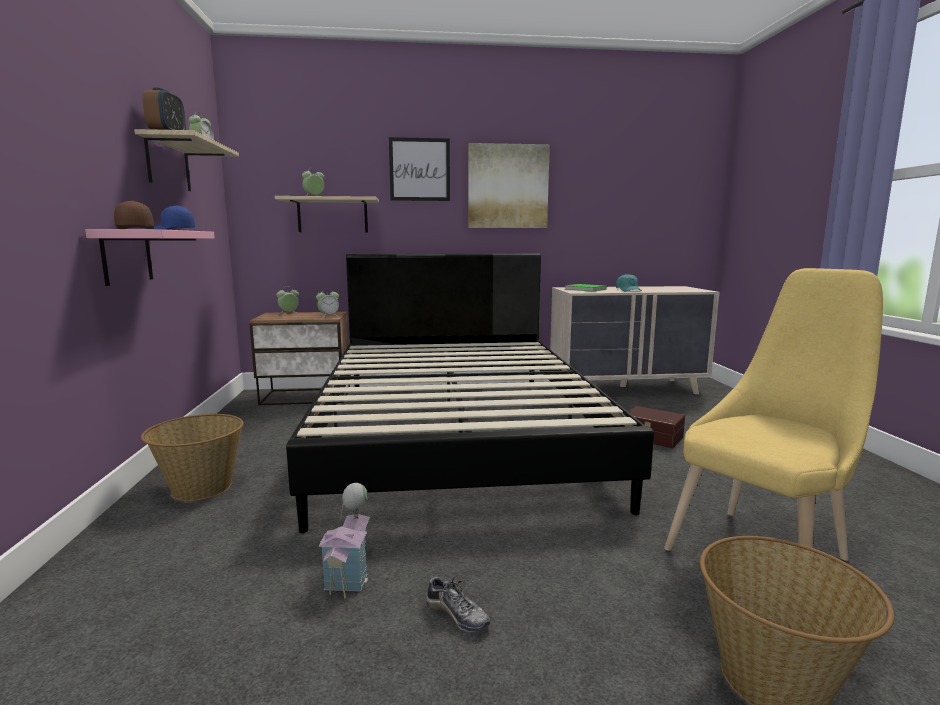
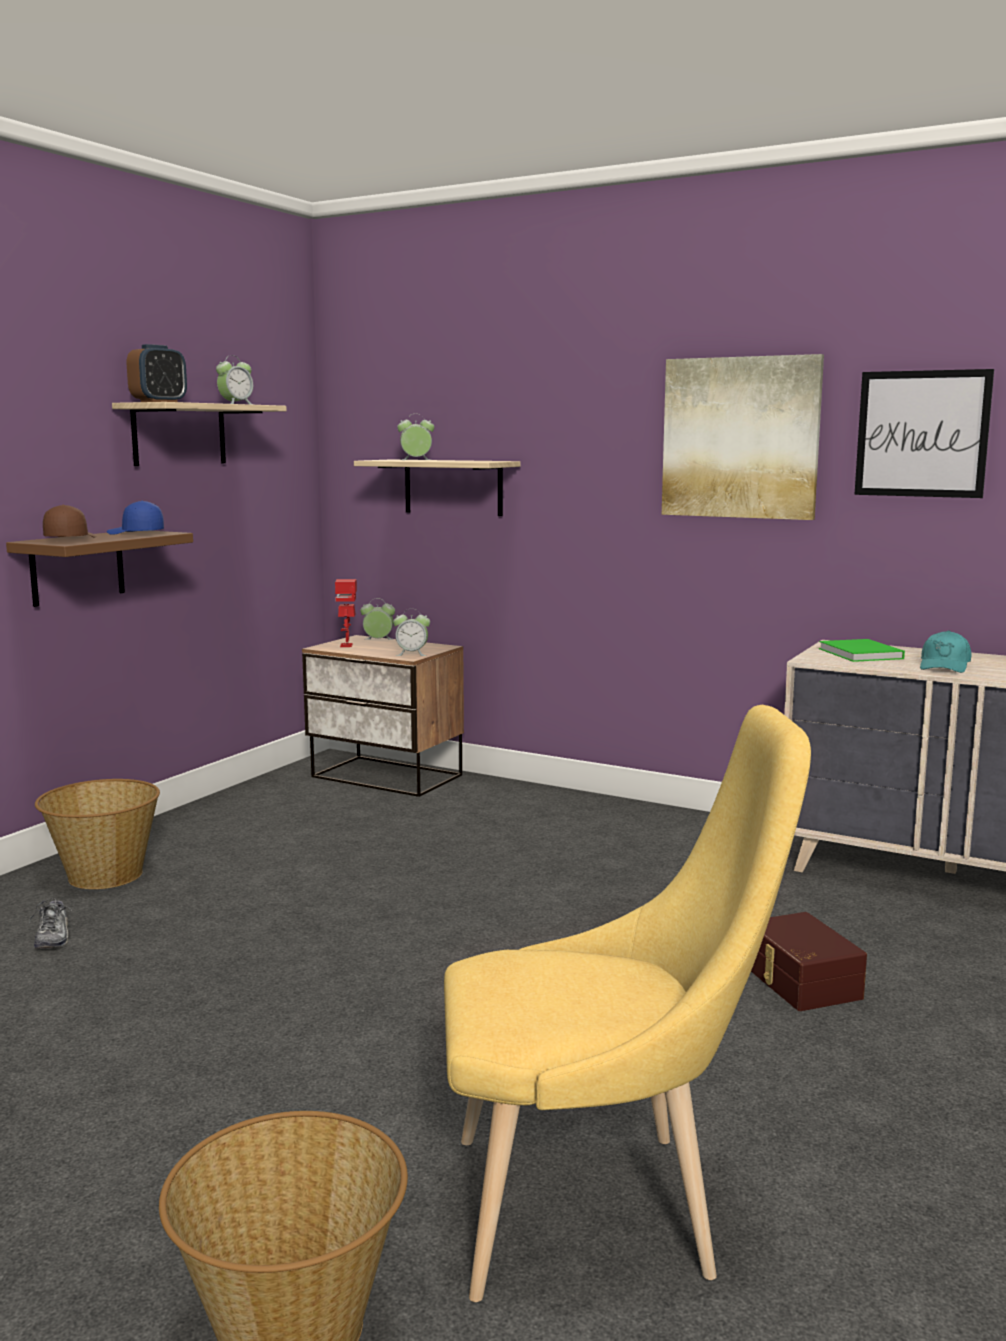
camera: 35 degrees right, 0 degrees up
(127, 256) = (77, 567): pink shelf -> brown shelf
(276, 317) = (347, 646): none -> toy robot
(351, 572) = (94, 1018): toy house -> none
(419, 169) = (586, 409): picture -> picture (922, 434)
(456, 432) = (491, 883): black bed -> none
(457, 615) = (113, 1103): shoe -> shoe (53, 937)

